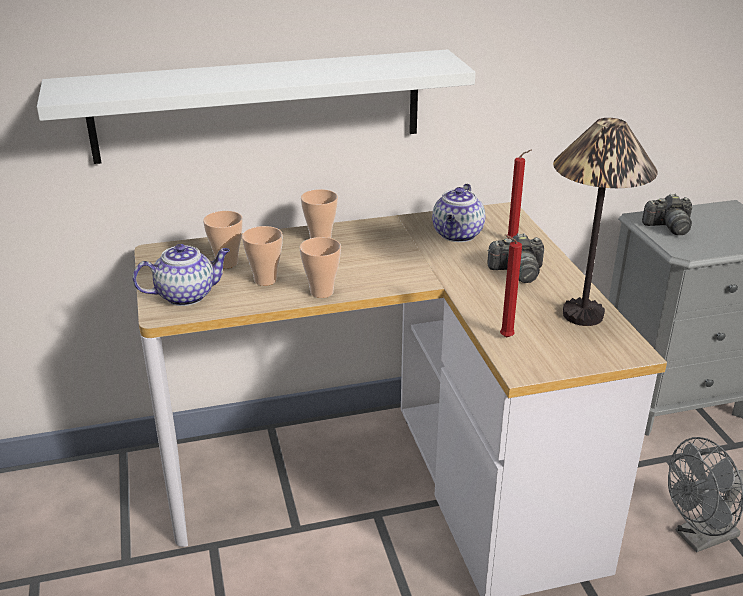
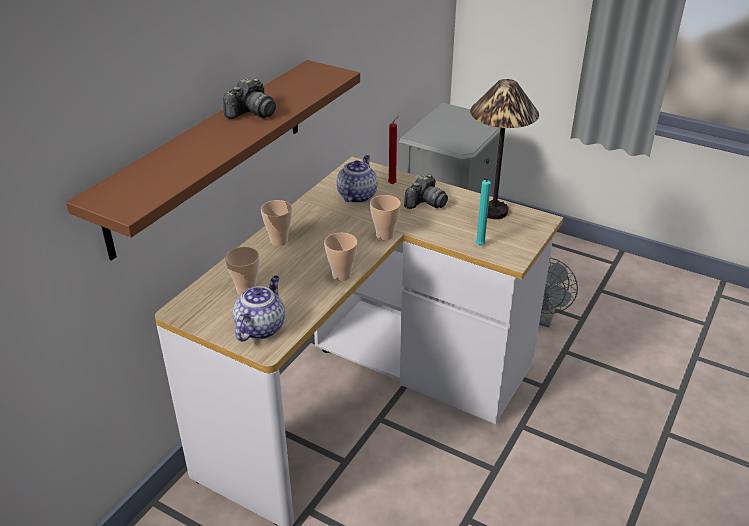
camera: 45 degrees left, 5 degrees up
(258, 106) = (209, 154): white shelf -> brown shelf
(265, 280) = (293, 287): cup -> cup (385, 235)
(458, 235) = (357, 195): teapot -> teapot turned 135 degrees counterclockwise
(504, 337) = (479, 246): red candle -> turquoise candle
(668, 227) = (435, 136): camera -> camera (251, 113)

